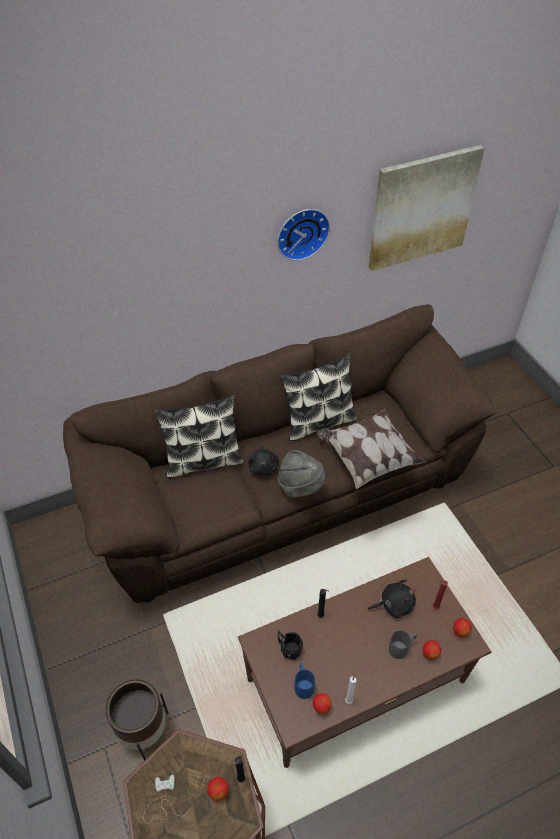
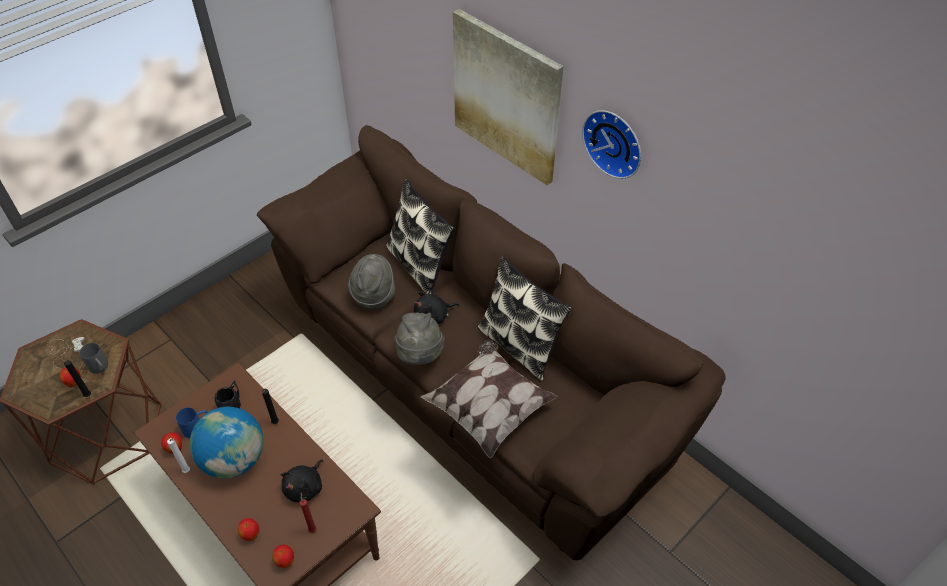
camera: 70 degrees right, 0 degrees up
(143, 731) = (188, 360): brown planter -> none
(221, 502) = (374, 295): none -> grey hat
(349, 656) = (234, 459): none -> globe
(394, 604) = (305, 487): black plush toy -> black plush toy turned 60 degrees clockwise
(402, 648) = (254, 506): grey mug -> grey mug (101, 368)
(422, 208) = (769, 244): picture -> picture (506, 97)

